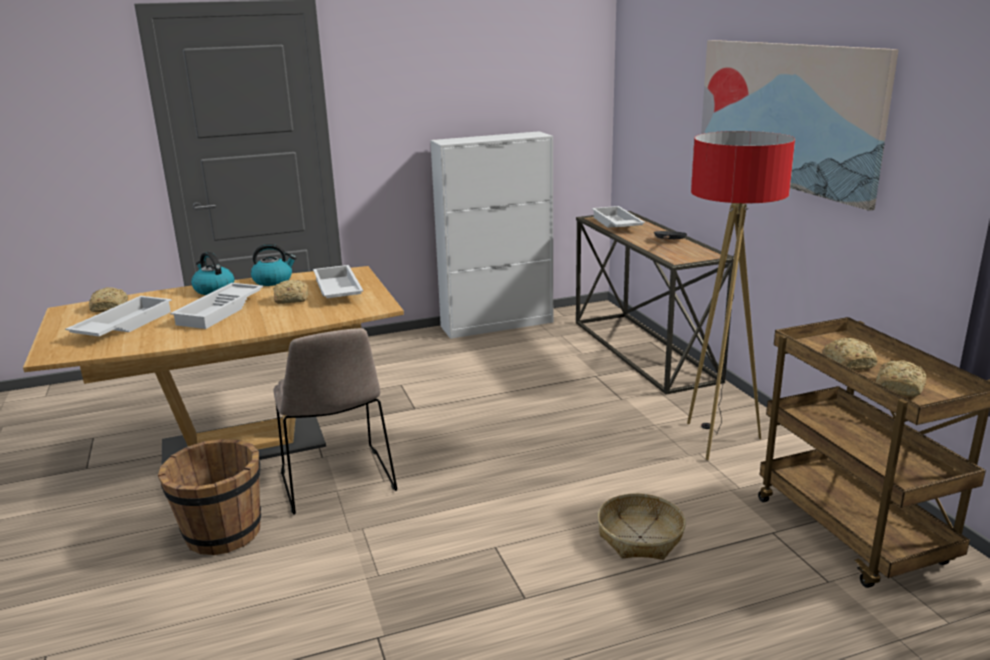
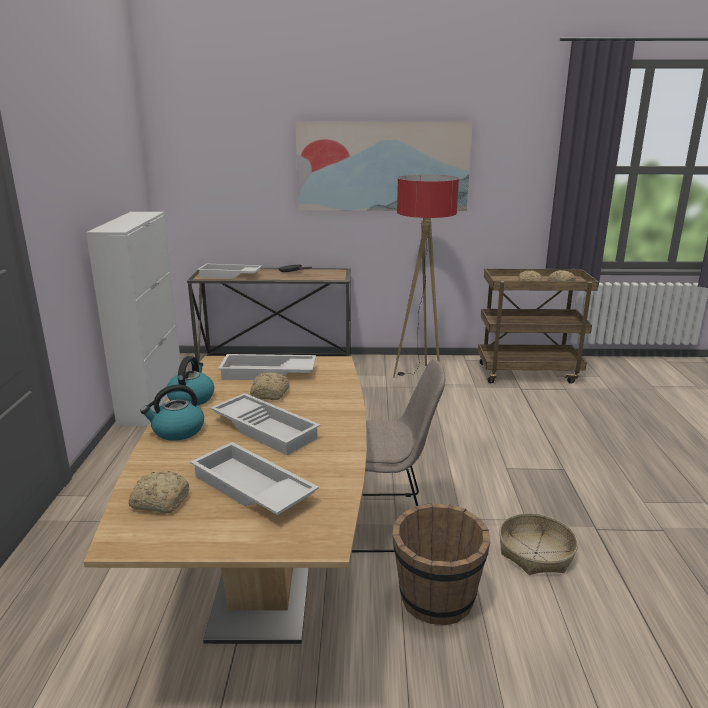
camera: 70 degrees left, 0 degrees up
(640, 537) = (513, 421): basket -> basket (535, 553)

